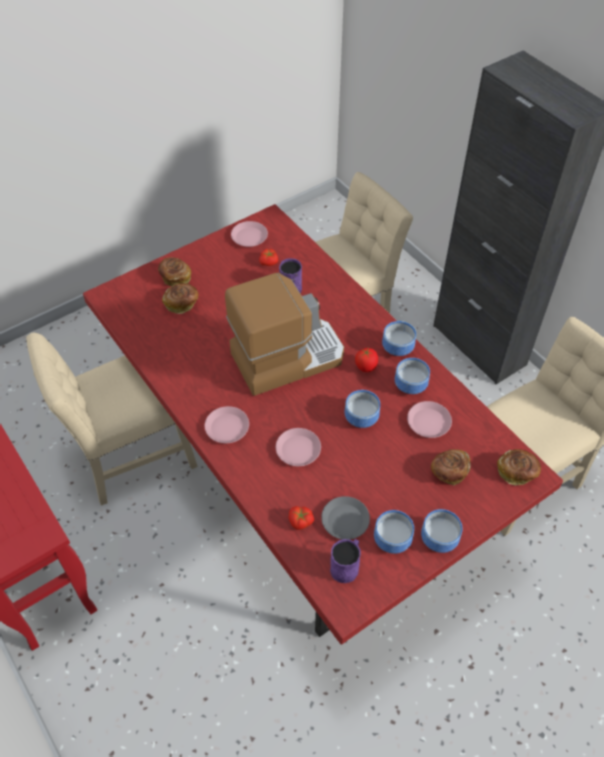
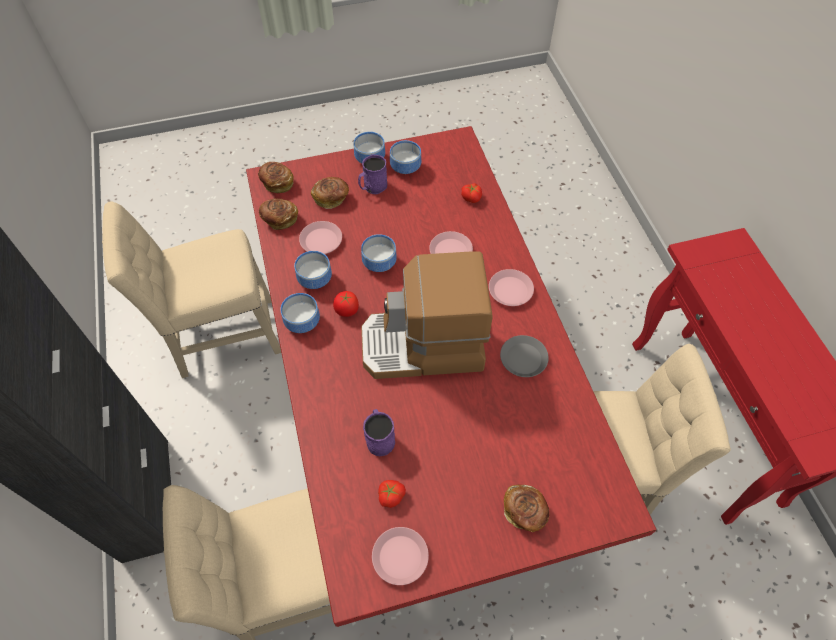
camera: 160 degrees left, 5 degrees up
(182, 303) = (524, 463): bread -> bread (279, 219)
(345, 520) = (435, 188): grey plate -> grey plate (523, 358)
(346, 566) = (448, 161): purple mug -> purple mug (372, 187)

